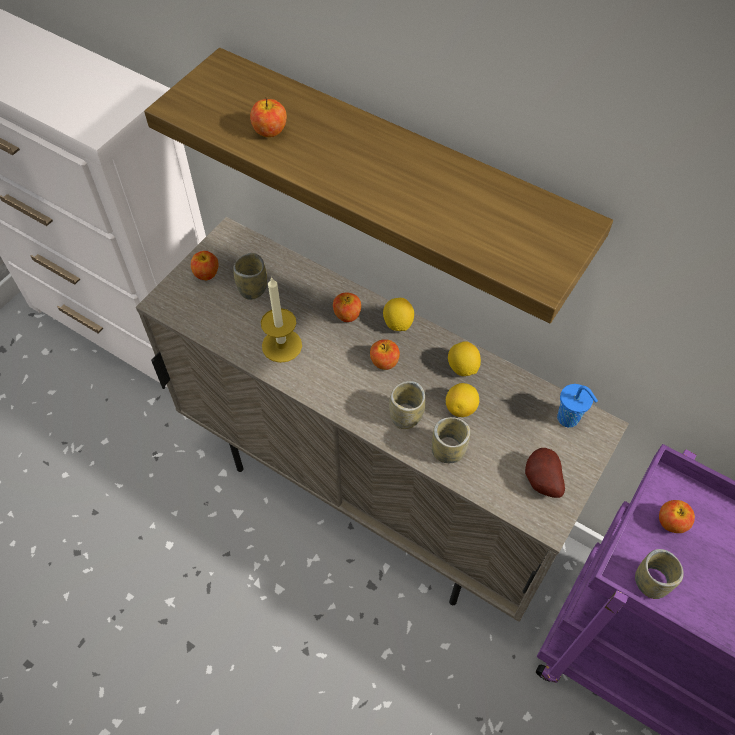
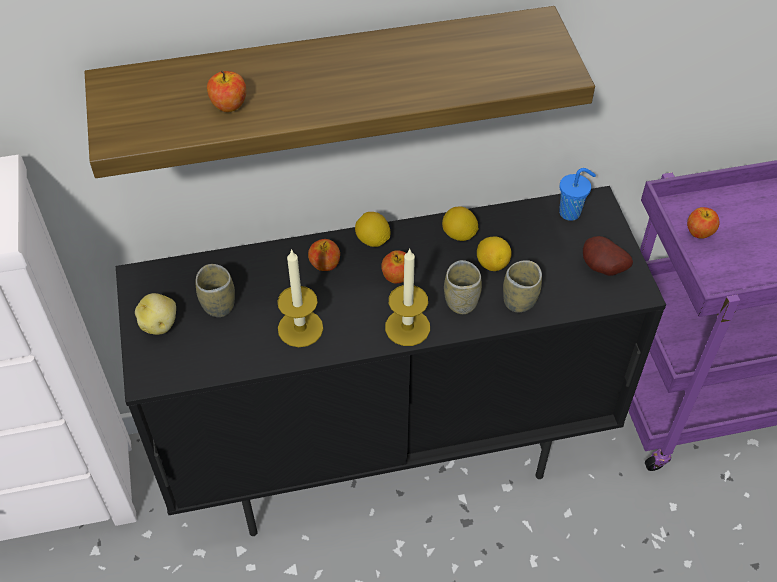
camera: 45 degrees left, 5 degrees down
(206, 273) = (159, 324): apple -> potato
(348, 403) = (407, 327): none -> candle
(370, 494) = (388, 454): beige cabinet -> black cabinet
(651, 582) = (731, 279): cup -> none

